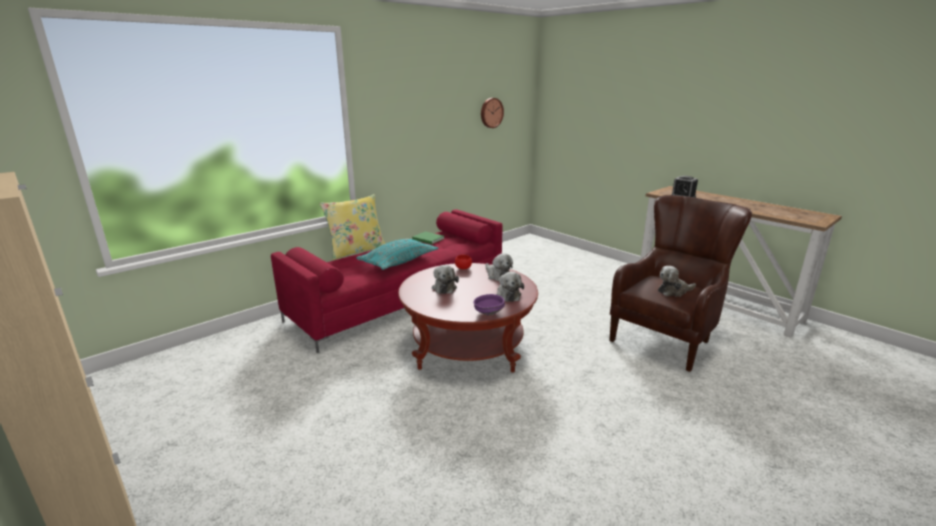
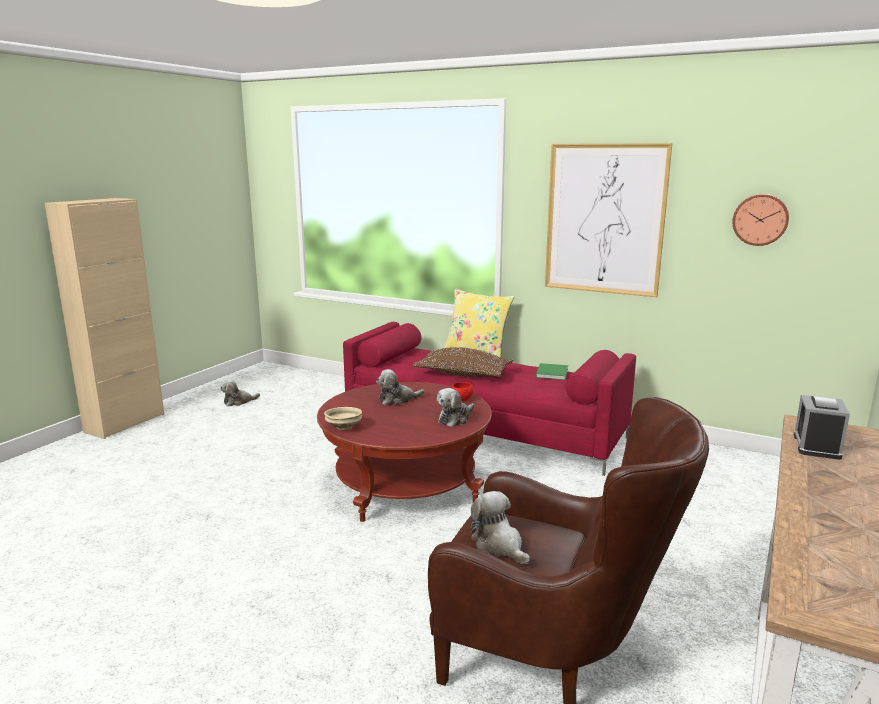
camera: 70 degrees right, 5 degrees down
(399, 262) = (463, 374): turquoise pillow -> brown pillow
(419, 123) = (604, 219): none -> picture
(488, 313) = (344, 427): purple bowl -> beige bowl
(508, 295) = (399, 431): plush toy -> plush toy (238, 402)

